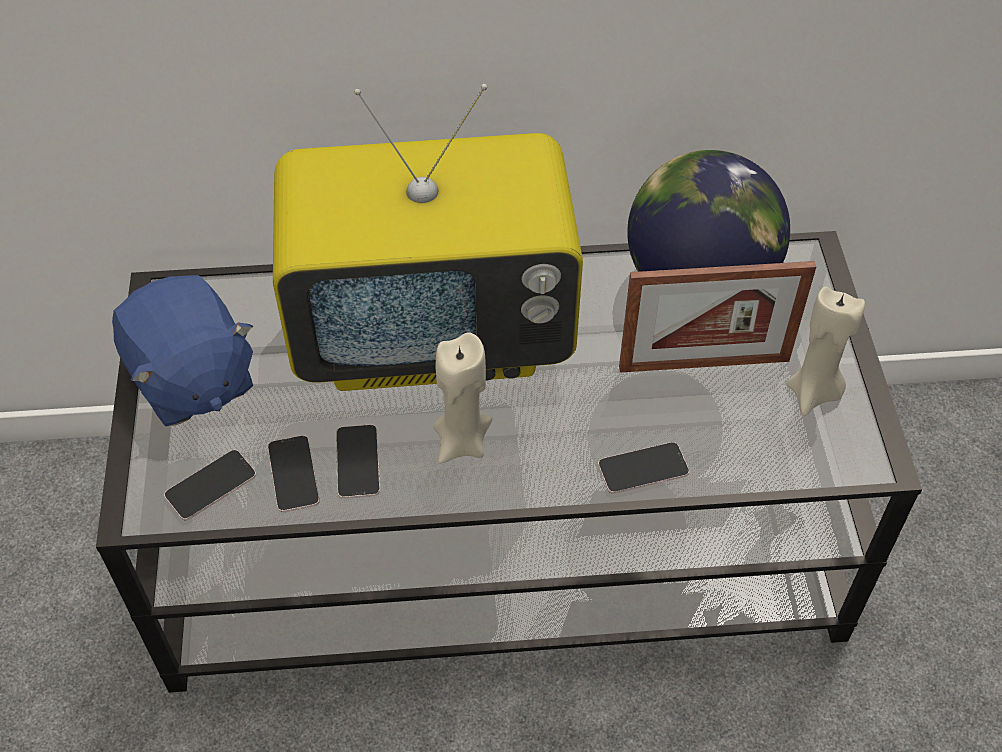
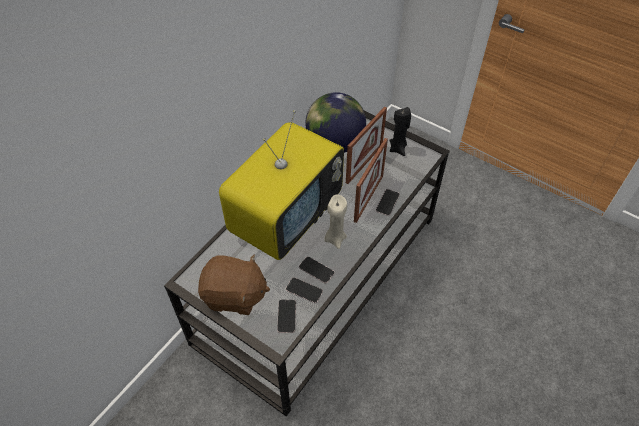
camera: 50 degrees left, 0 degrees up
(191, 380) = (234, 296): blue plush toy -> brown plush toy
(620, 430) = (368, 198): none -> picture frame
(813, 393) = (398, 148): beige candle -> black candle

